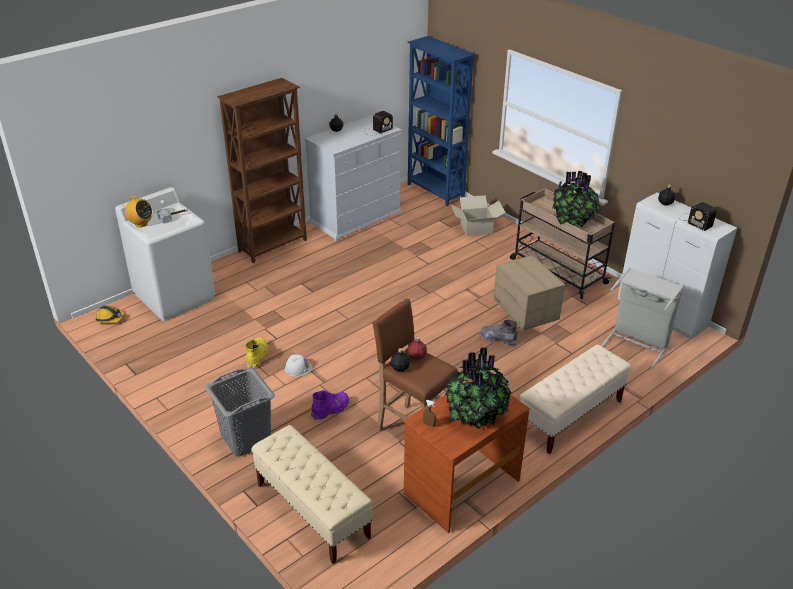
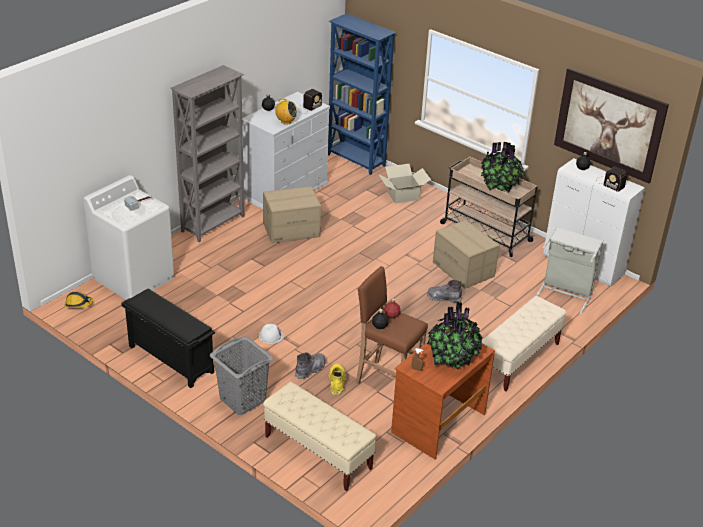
camera: 10 degrees left, 0 degrees up
(141, 224) = (110, 212): radio -> radio (286, 122)
(182, 385) = (169, 359): none -> black shoe rack
(257, 356) = (230, 328): yellow boot -> yellow boot (337, 382)
(273, 246) = (214, 224): brown bookcase -> grey bookcase
(331, 409) = (310, 369): purple boot -> grey boot
(351, 256) = (291, 229): none -> cardboard box
(699, 153) = (609, 124): none -> picture

